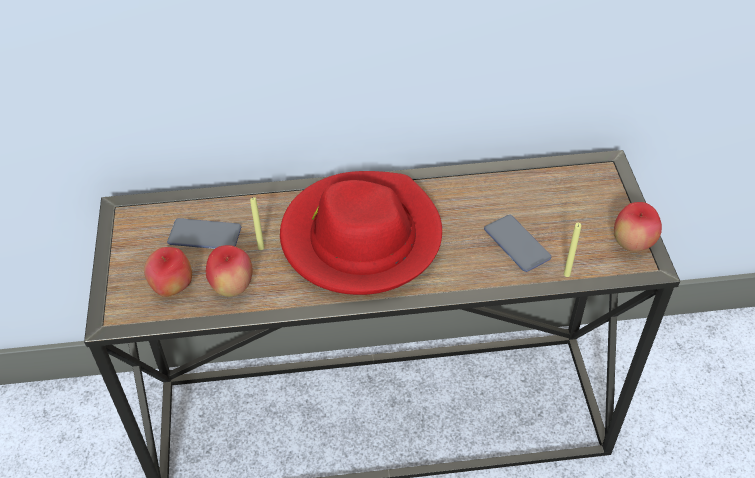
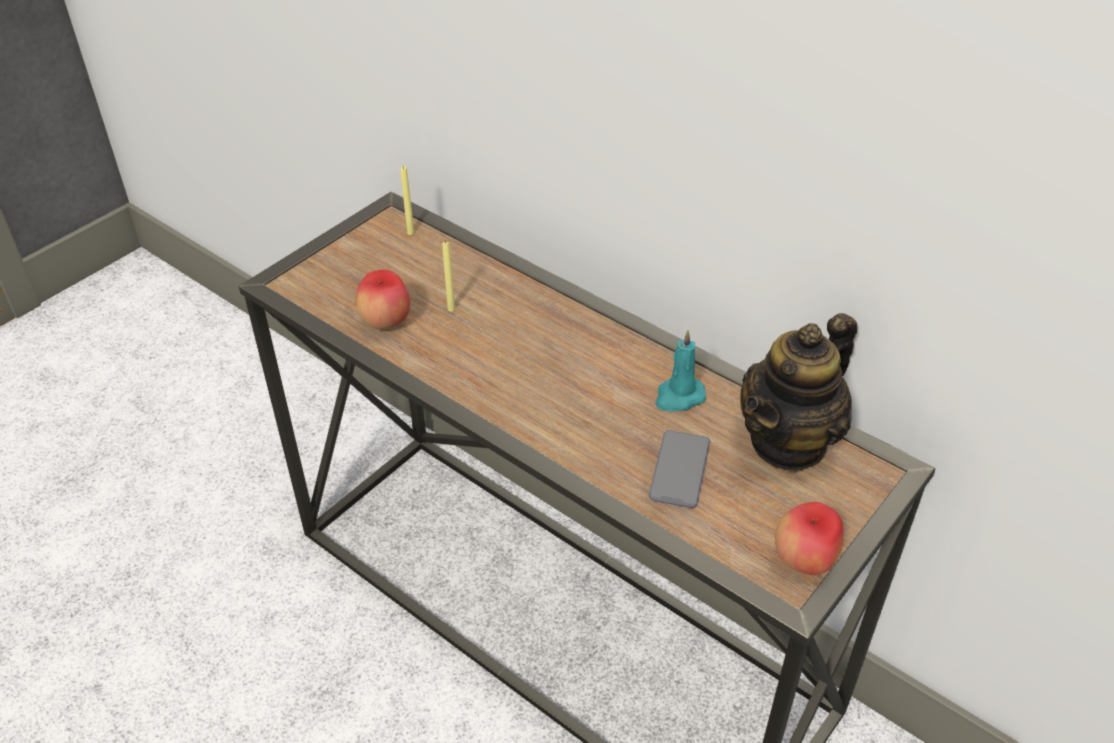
camera: 45 degrees right, 5 degrees down
(172, 287) = (346, 292): apple -> none
(204, 235) = (423, 270): phone -> none
(361, 237) = (541, 358): red hat -> none
(462, 203) = (678, 397): none -> turquoise candle
(547, 186) = (789, 442): none -> teapot
(566, 274) = (688, 533): yellow candle -> yellow candle (410, 233)

